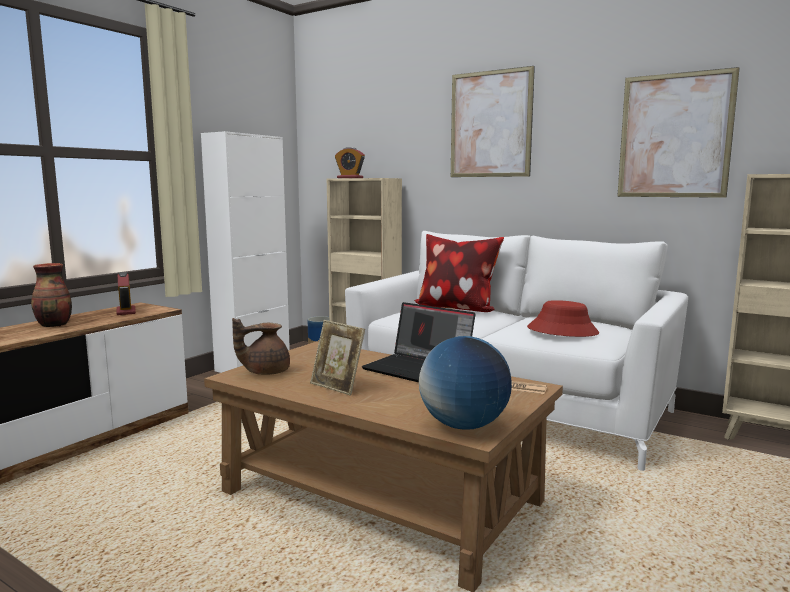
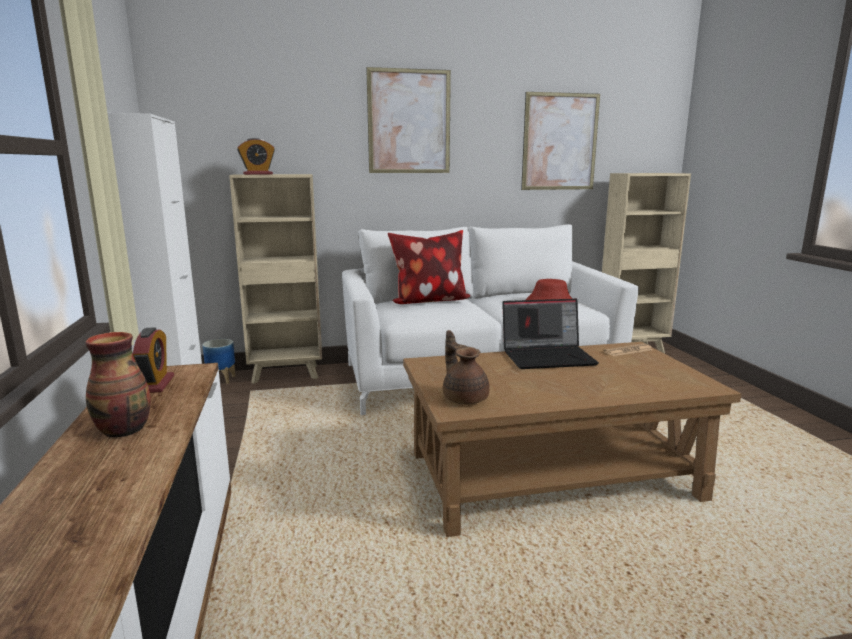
camera: 45 degrees left, 5 degrees up
(126, 311) = (155, 384): alarm clock -> alarm clock turned 120 degrees counterclockwise
(265, 372) = (464, 397): brown teapot -> brown teapot turned 135 degrees clockwise
(337, 387) = (551, 388): picture frame -> none
(463, 425) = (688, 384): globe -> none

